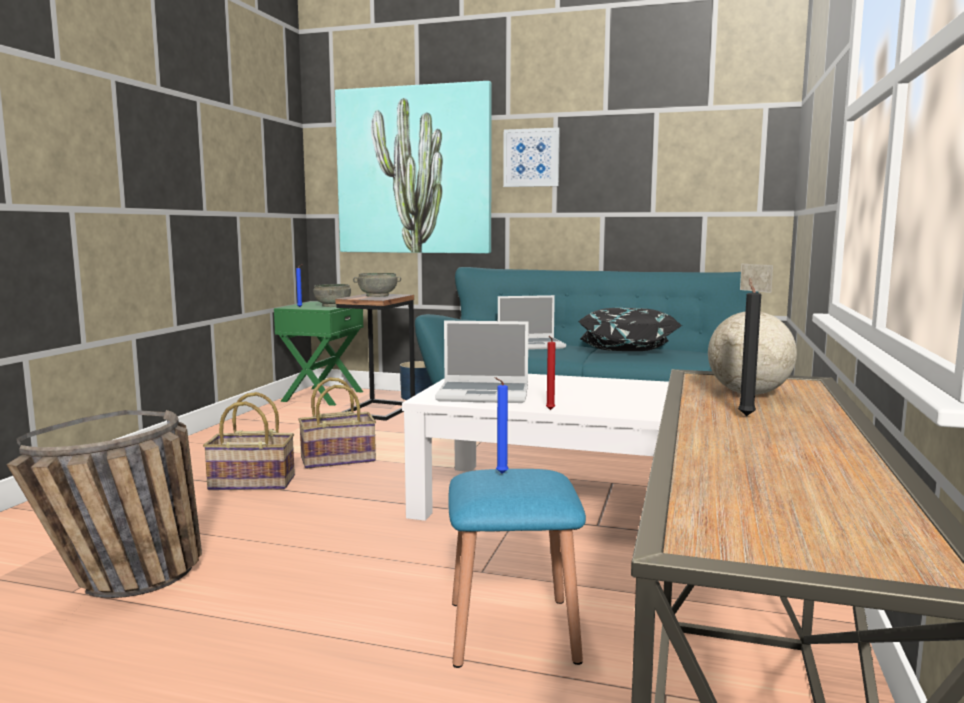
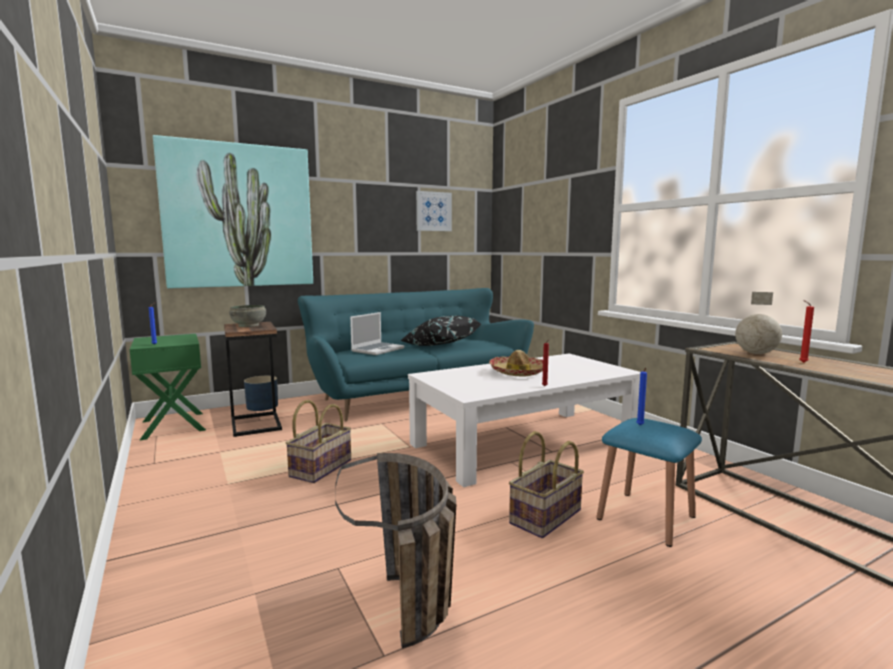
camera: 45 degrees left, 0 degrees up
(251, 483) = (299, 510): basket -> basket (546, 517)
(333, 306) = (183, 339): grey bowl -> none
(484, 394) = (484, 386): laptop -> none
(531, 158) = (339, 211): picture -> picture (433, 211)
(582, 391) = (518, 372): none -> hat
(745, 415) = (801, 362): black candle -> red candle

